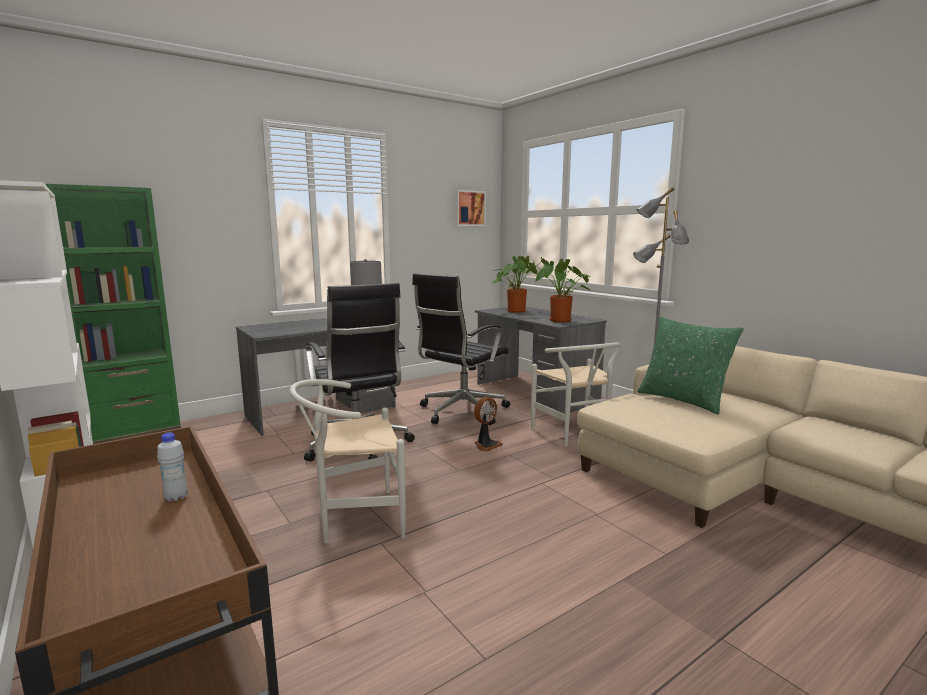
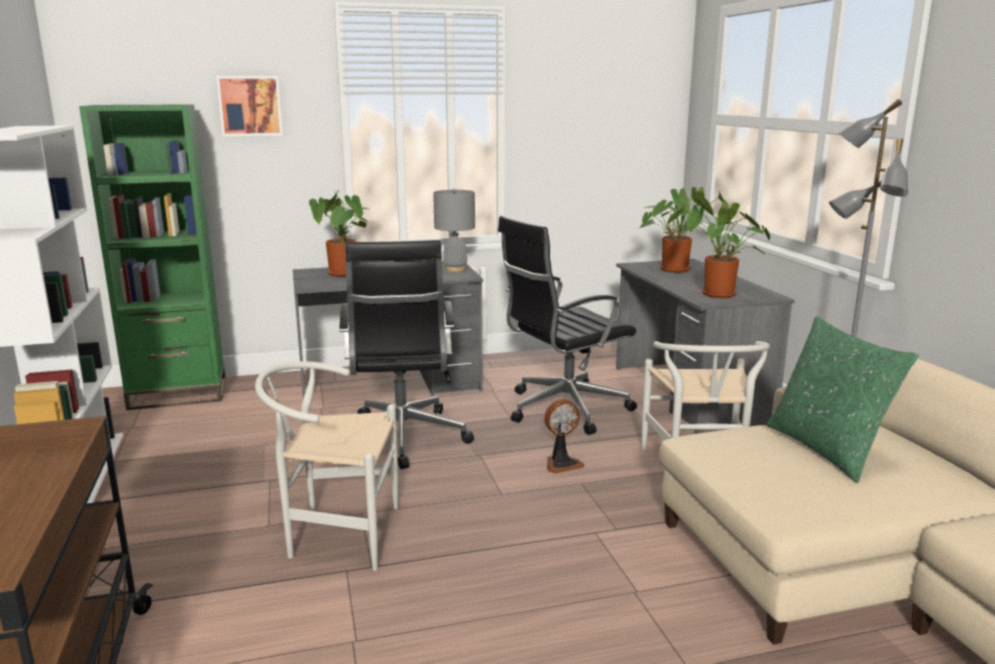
camera: 20 degrees right, 5 degrees up
(176, 497) = (46, 495): white bottle -> none
(284, 327) = (344, 274): none -> potted plant
(469, 208) = (634, 108): picture -> picture (250, 106)

